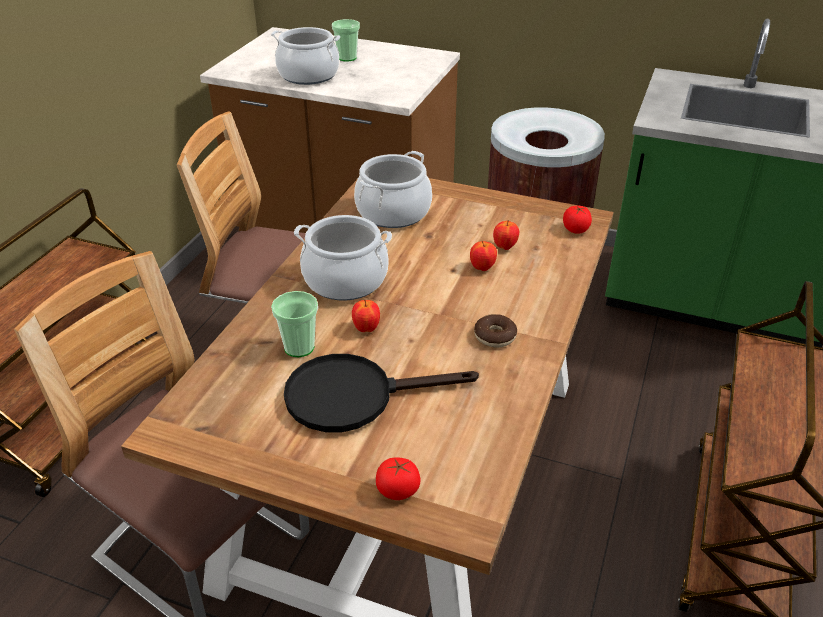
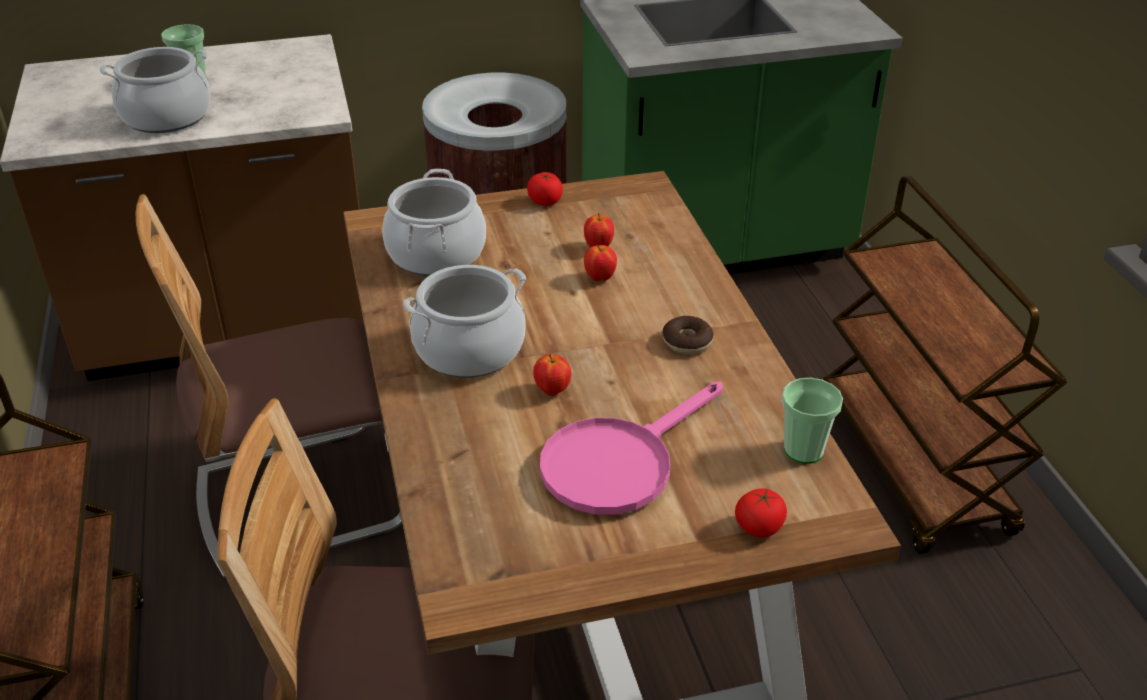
camera: 35 degrees left, 0 degrees up
(299, 347) = (503, 442): cup -> cup (803, 450)
(354, 396) = (618, 462): black frying pan -> pink frying pan
(576, 229) = (648, 202): tomato -> tomato (545, 201)

